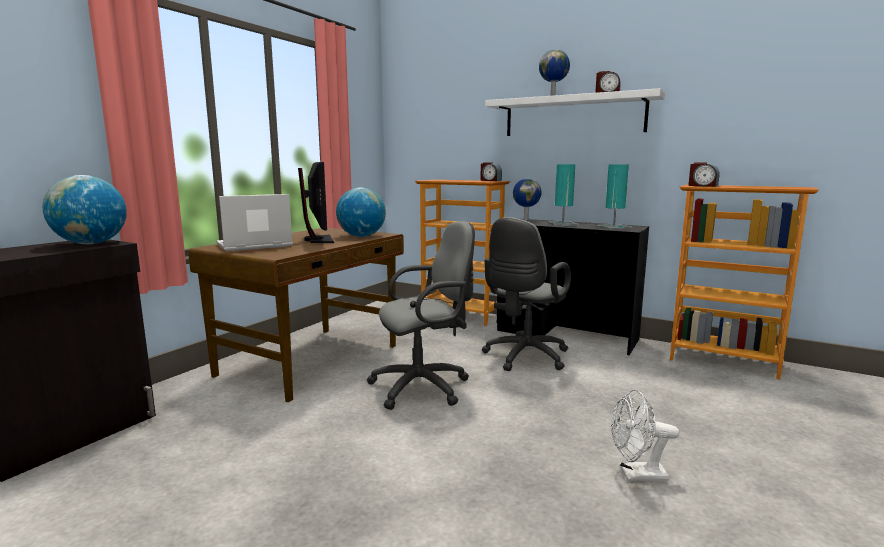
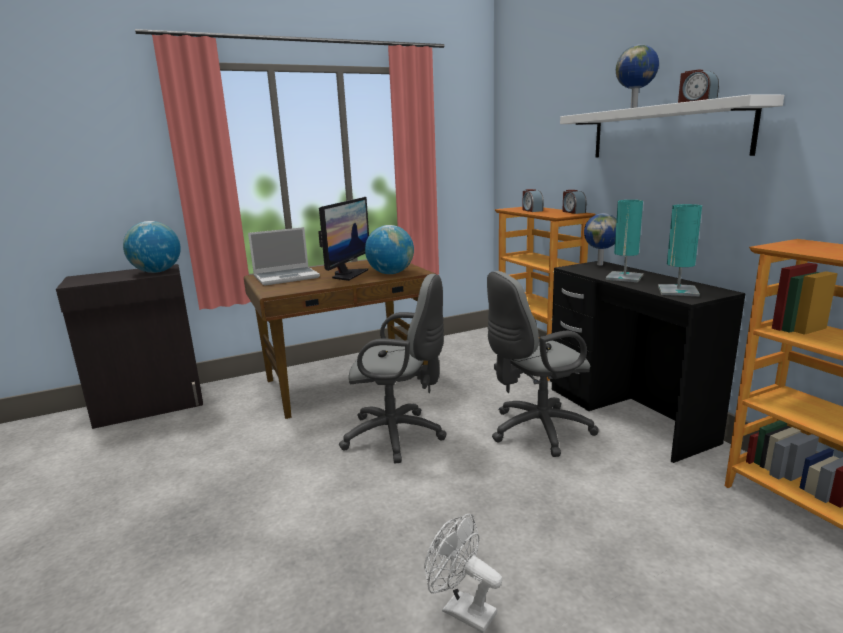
camera: 35 degrees right, 5 degrees up
(253, 246) = (287, 277): laptop -> laptop turned 150 degrees clockwise
(702, 186) = (797, 247): alarm clock -> alarm clock (531, 210)

